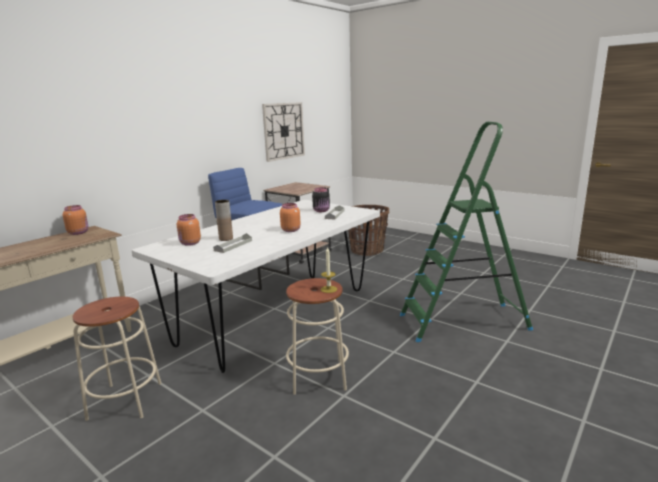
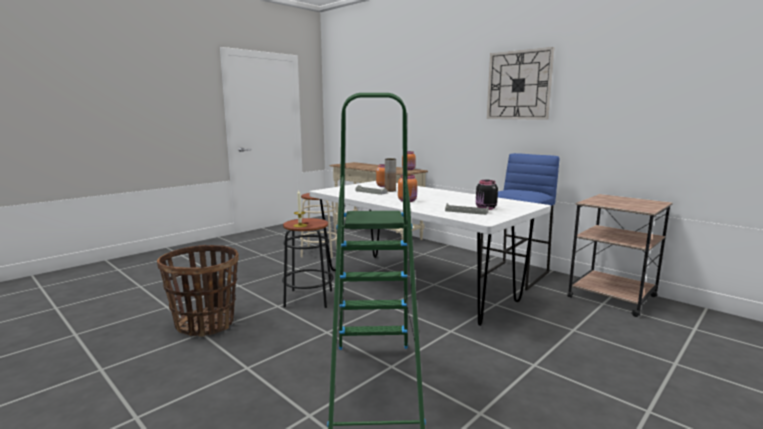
camera: 95 degrees right, 5 degrees down
(283, 131) = (664, 121): wall clock -> wall clock (519, 85)
(318, 376) = (308, 298): beige stool -> black stool
(367, 250) = (664, 347): basket -> basket (205, 324)

